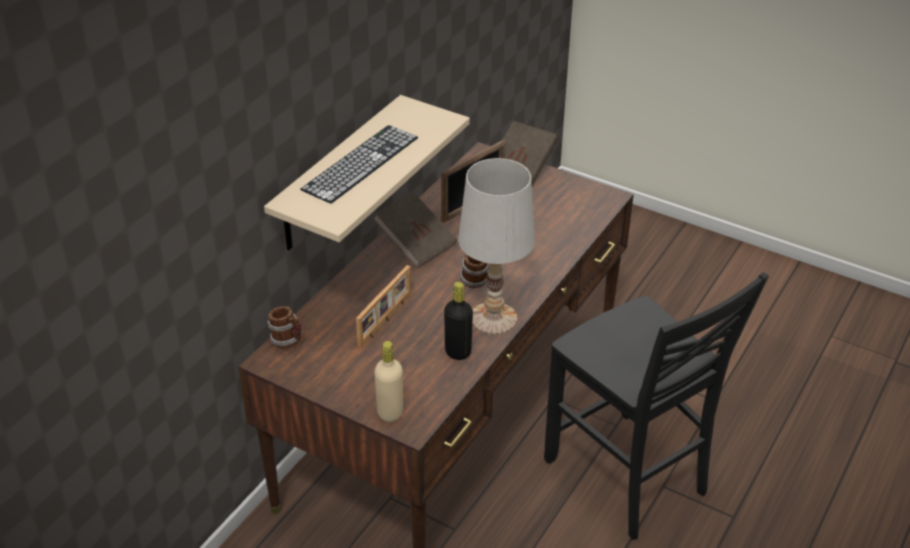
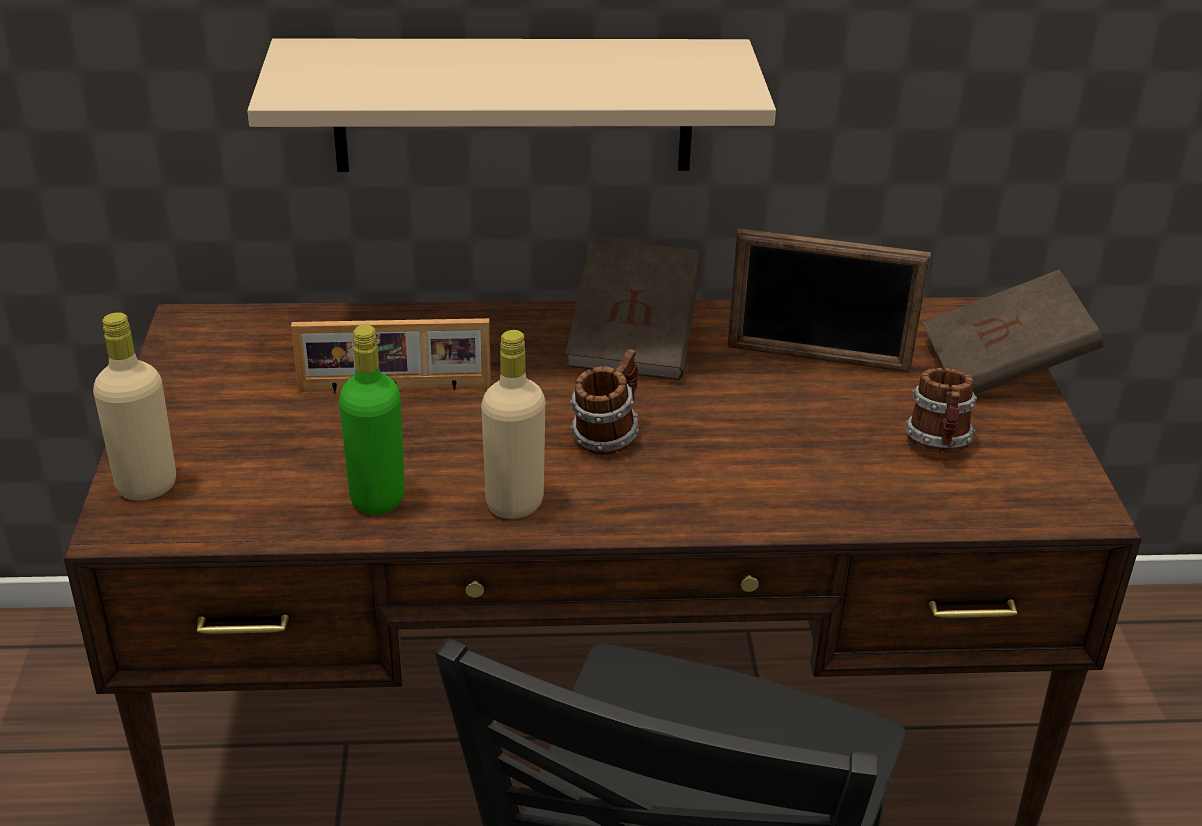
camera: 55 degrees right, 5 degrees down
(288, 341) = (254, 321): mug -> mug (938, 445)
(360, 163) = (486, 66): keyboard -> none
(458, 352) = (377, 498): black bottle -> green bottle
(493, 319) = (514, 503): white table lamp -> beige bottle

